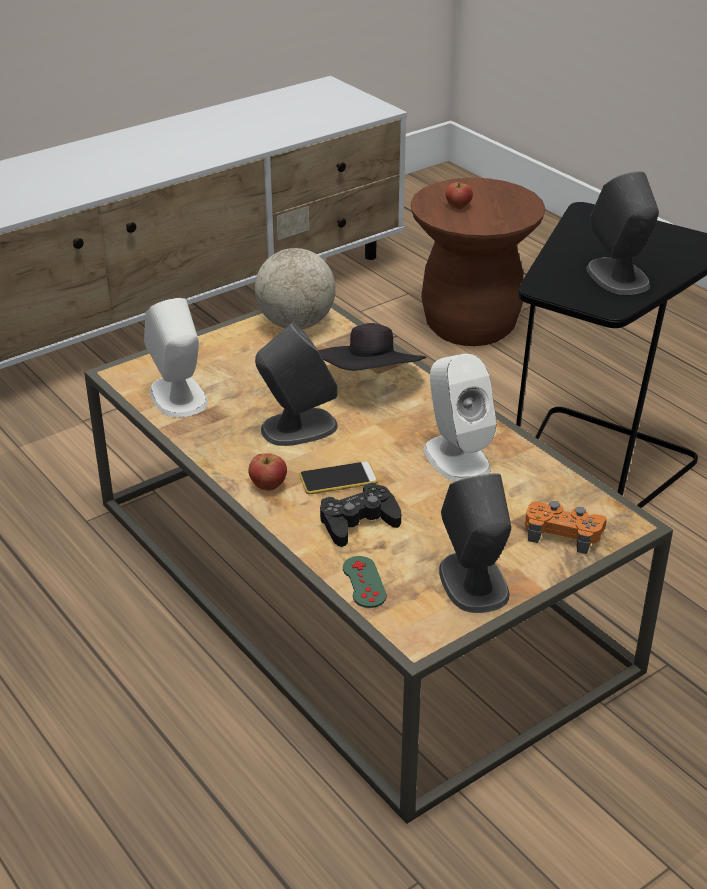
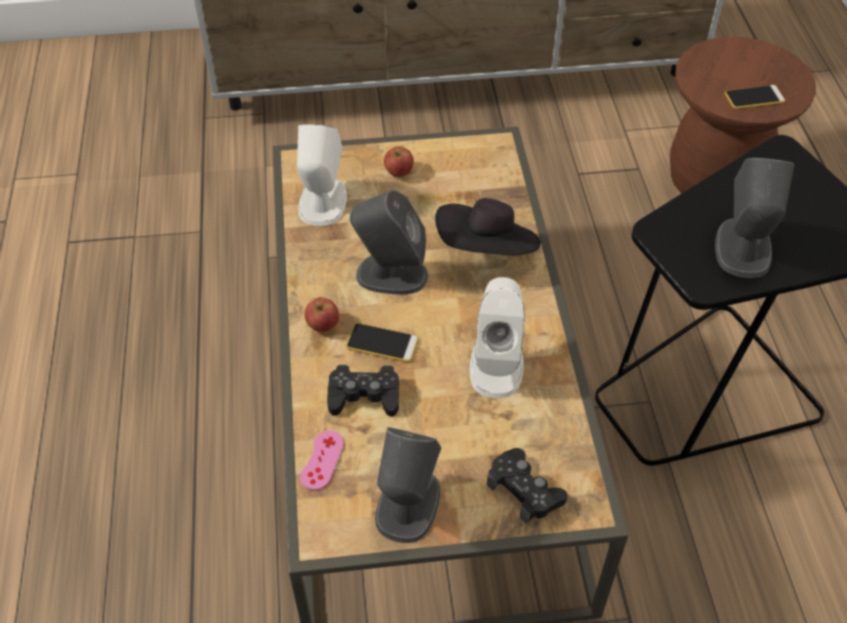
camera: 30 degrees right, 15 degrees up
(297, 324) = (474, 160): globe -> none
(364, 582) = (322, 460): green game controller -> pink game controller
(458, 206) = (723, 74): apple -> apple (399, 172)
(498, 215) = (754, 98): none -> phone
(563, 532) = (525, 490): orange game controller -> black game controller

